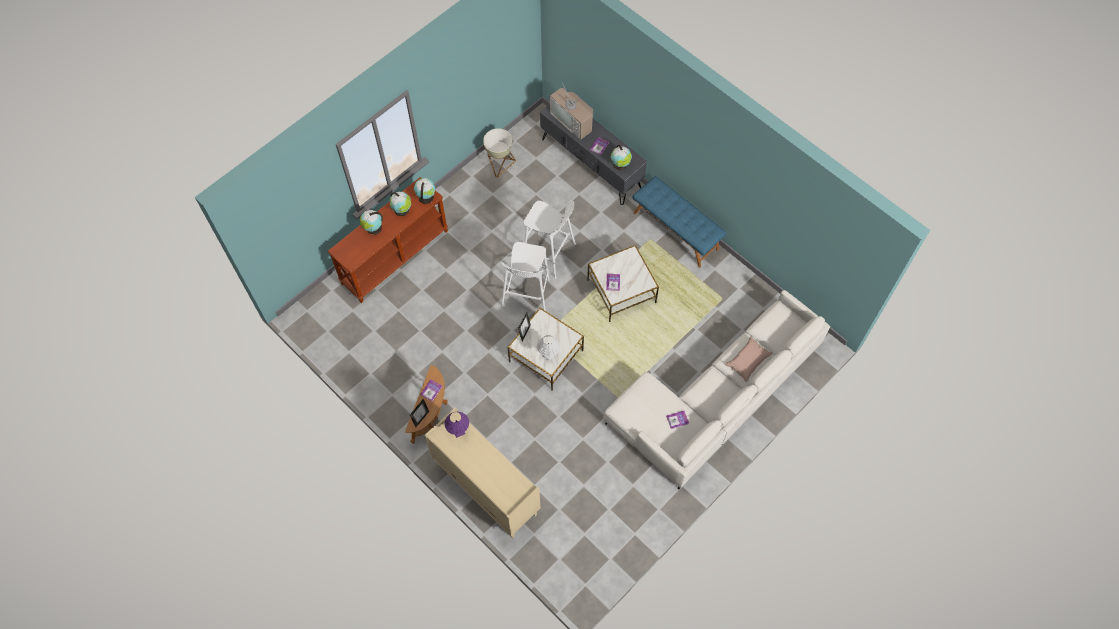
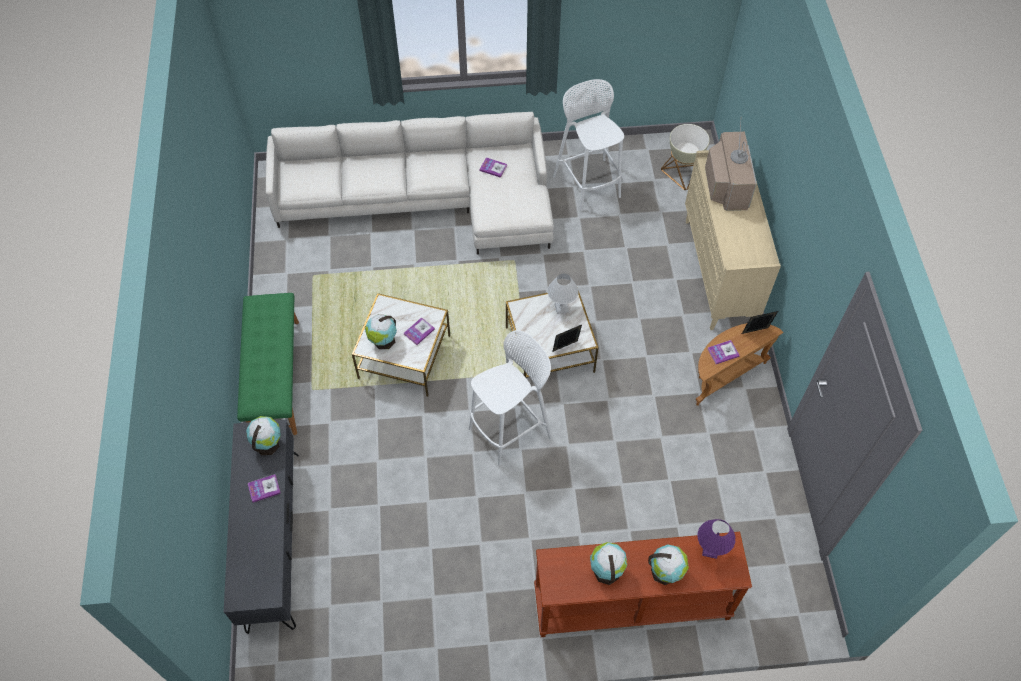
camera: 140 degrees left, 5 degrees down
(426, 196) = (558, 566): globe -> globe (383, 341)
(458, 431) = (738, 251): purple table lamp -> purple table lamp (710, 550)
(500, 164) = (383, 635): planter -> planter (681, 176)
(549, 254) = (440, 459): white stool -> white stool (589, 184)
(573, 120) = (254, 555): television -> television (726, 184)
(676, 230) = (275, 377): blue bench -> green bench
(748, 360) = (372, 170): beige pillow -> none

